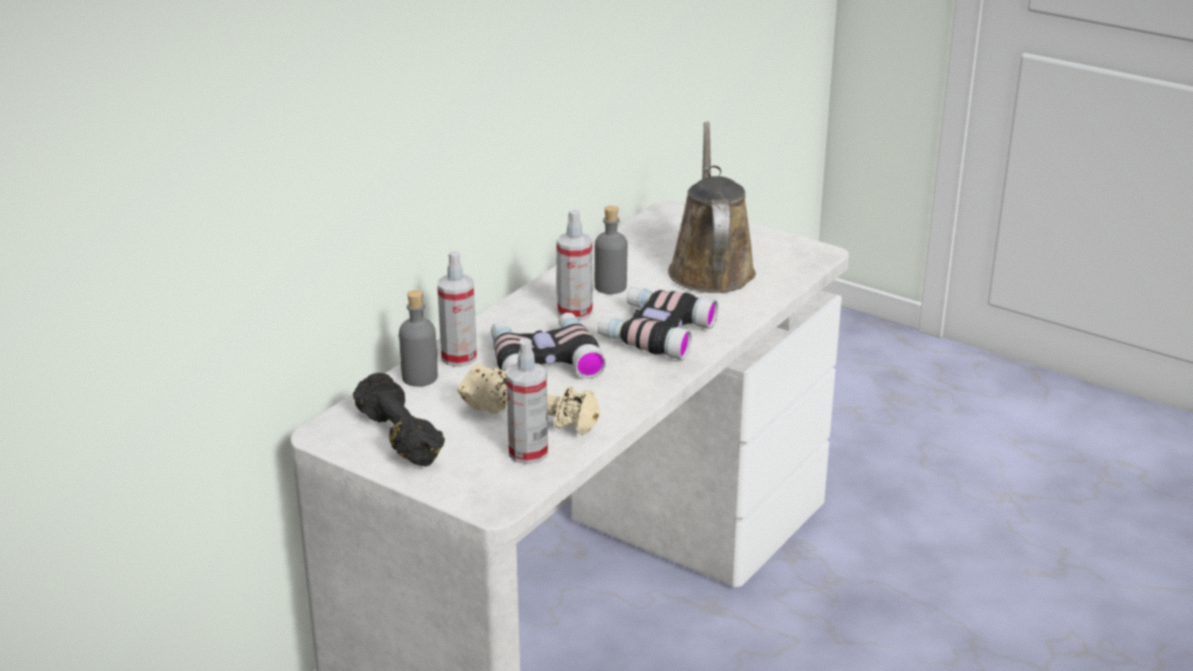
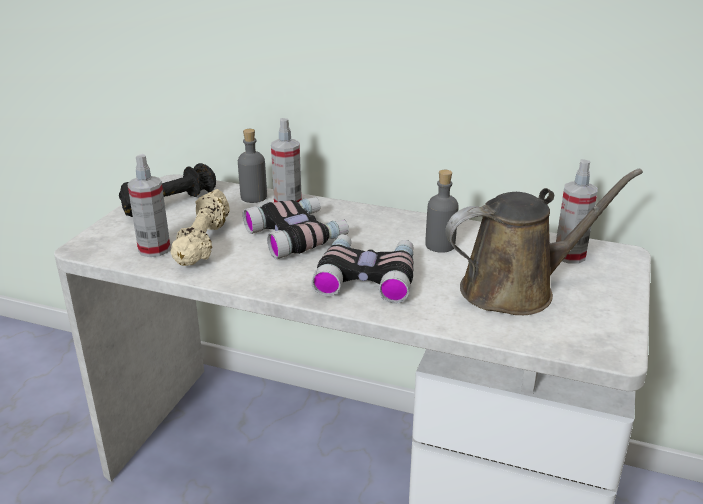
camera: 75 degrees right, 0 degrees up
(575, 312) = (383, 236): spray bottle -> spray bottle (569, 255)

